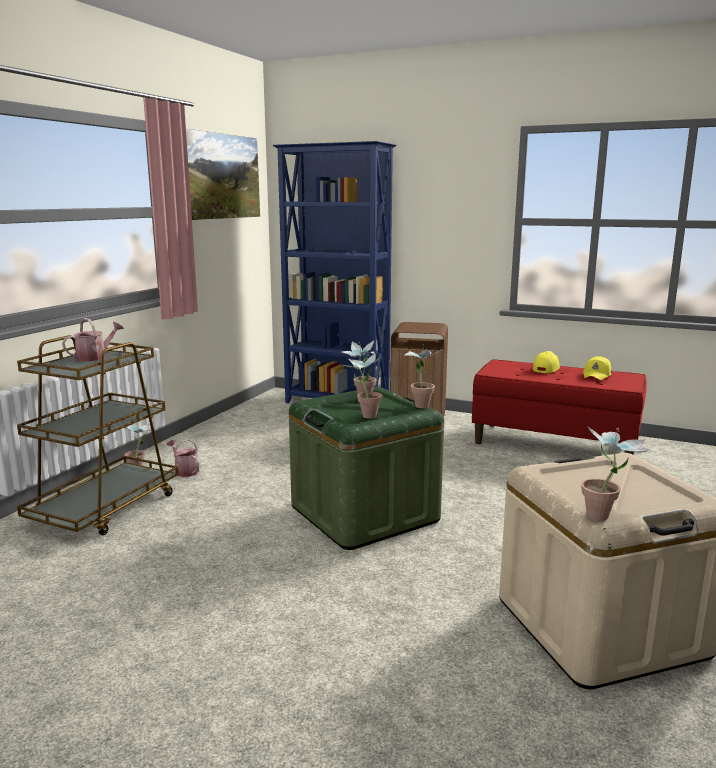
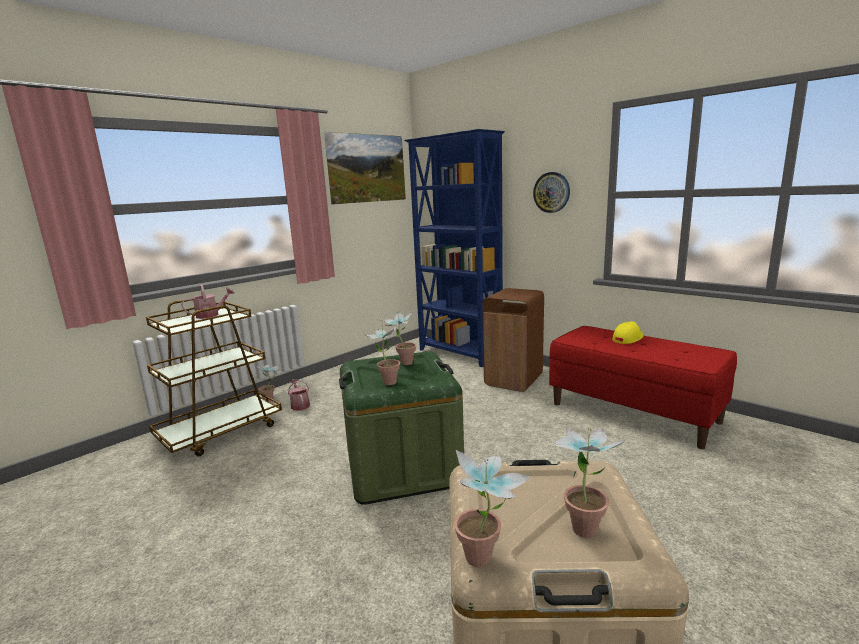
camera: 20 degrees right, 0 degrees up
(421, 404) = (446, 374): potted plant -> potted plant (584, 523)
(451, 216) = (551, 192): none -> wall clock
(597, 375) = (678, 349): yellow cap -> none

